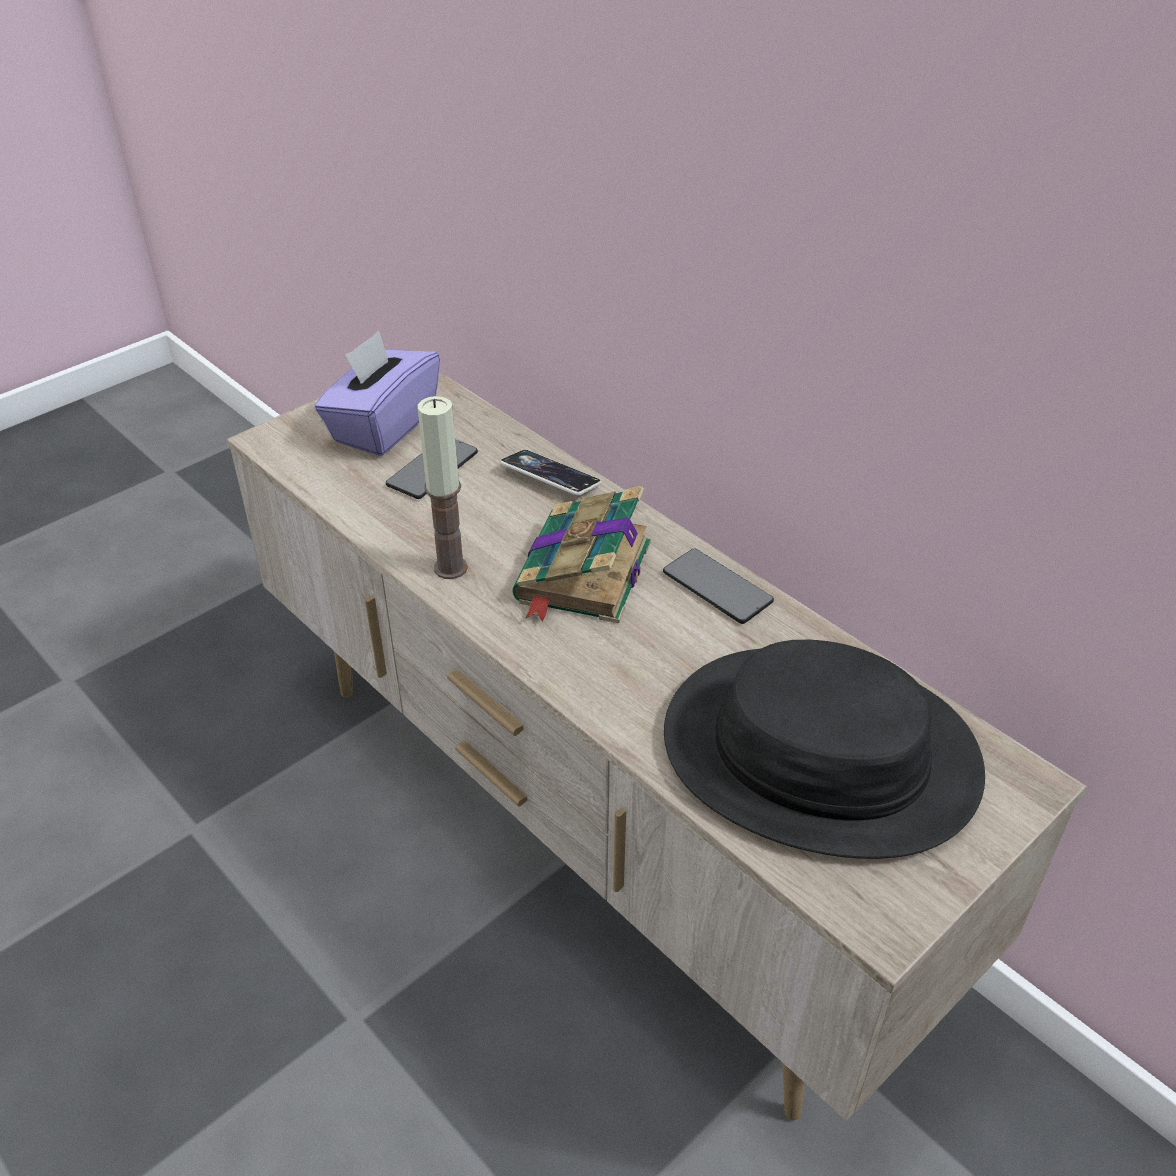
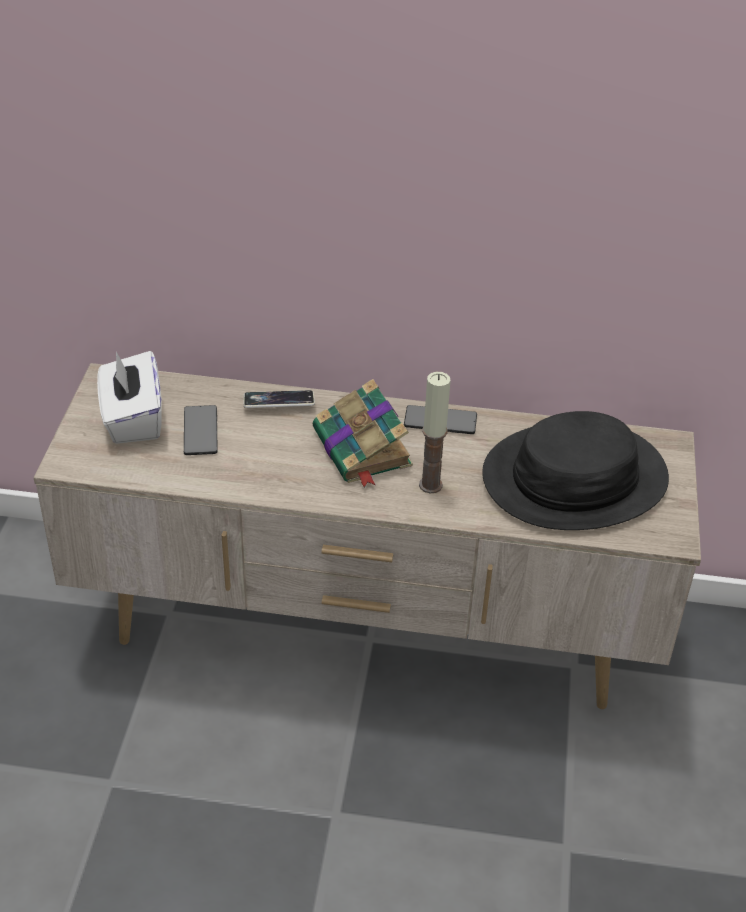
camera: 40 degrees left, 0 degrees up
(383, 426) = (132, 419): purple tissue box -> white tissue box
(450, 568) = (285, 483): candle -> candle (430, 485)

